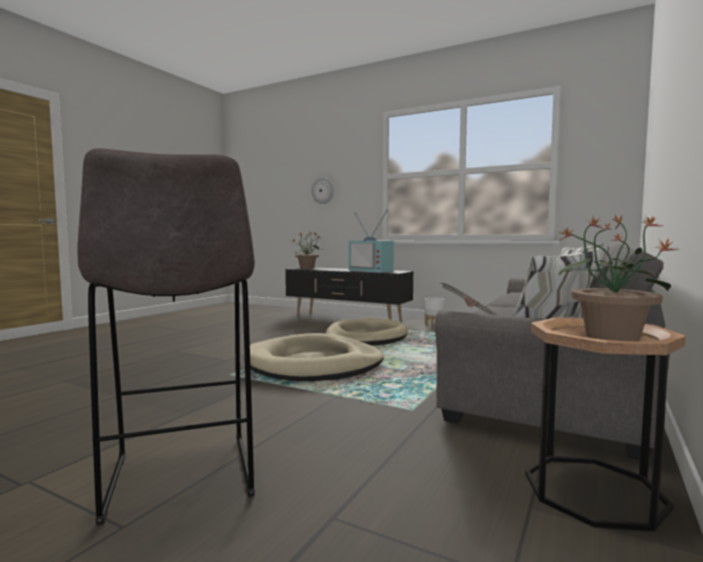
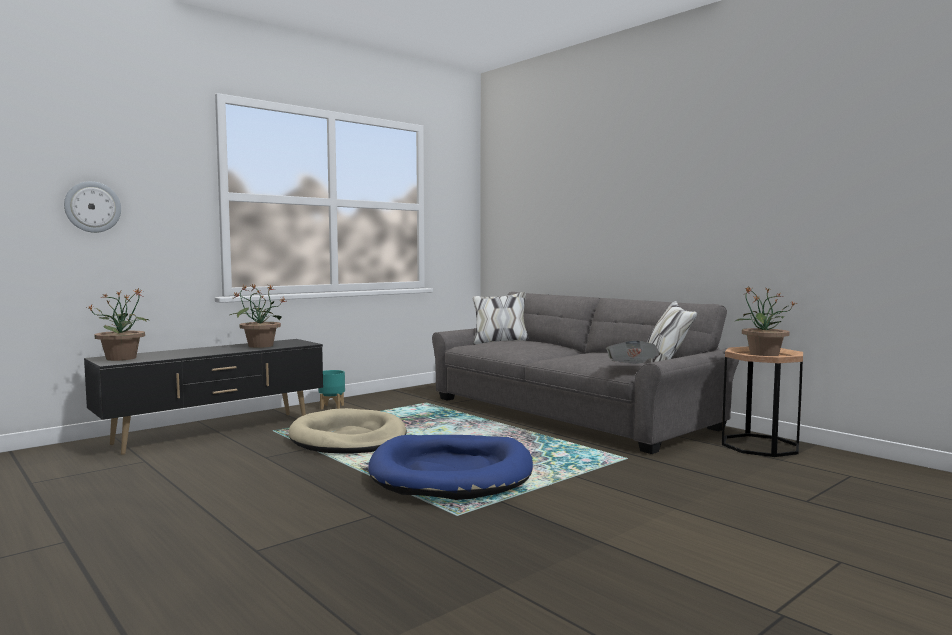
camera: 70 degrees left, 0 degrees up
(180, 479) = (761, 542): grey stool -> none
(314, 364) = (451, 473): beige dog bed -> blue dog bed
(372, 271) = (259, 346): television -> potted plant
(434, 325) = (332, 407): white planter -> turquoise planter

